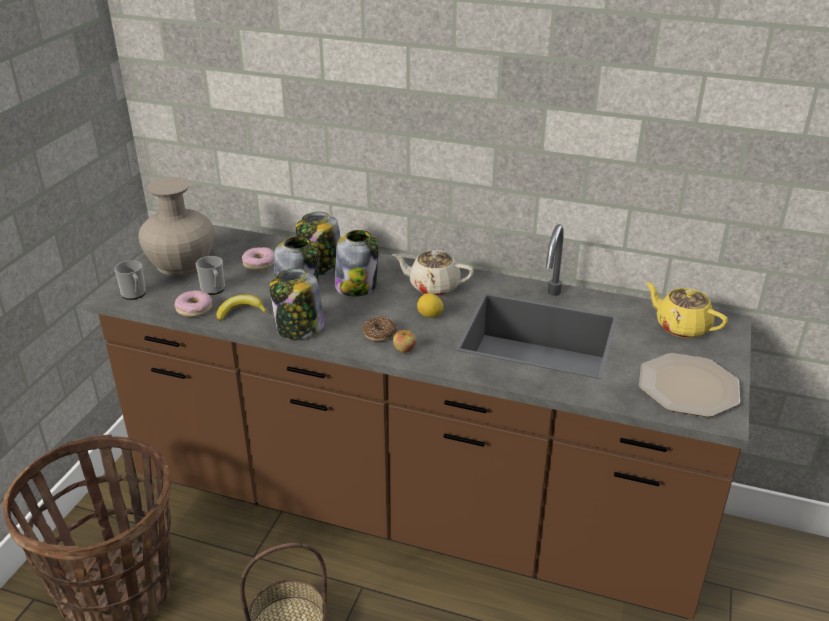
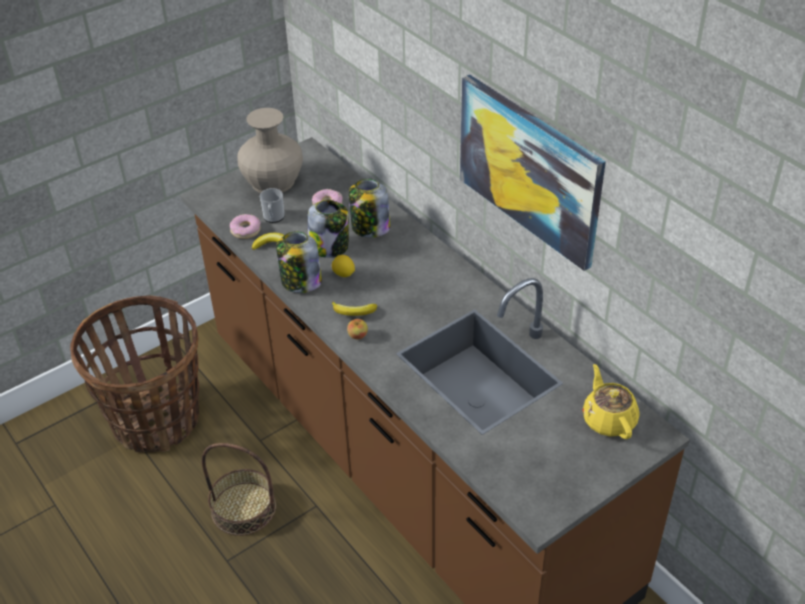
camera: 35 degrees right, 10 degrees up
(135, 294) = (217, 199): mug -> none
(356, 286) = (379, 259): jar -> none
(379, 334) = (353, 312): donut -> banana
(430, 316) = (408, 313): lemon -> lemon (343, 274)
(433, 286) = (439, 285): beige teapot -> none
(519, 122) = (529, 169): none -> picture
(688, 387) = (544, 477): plate -> none

